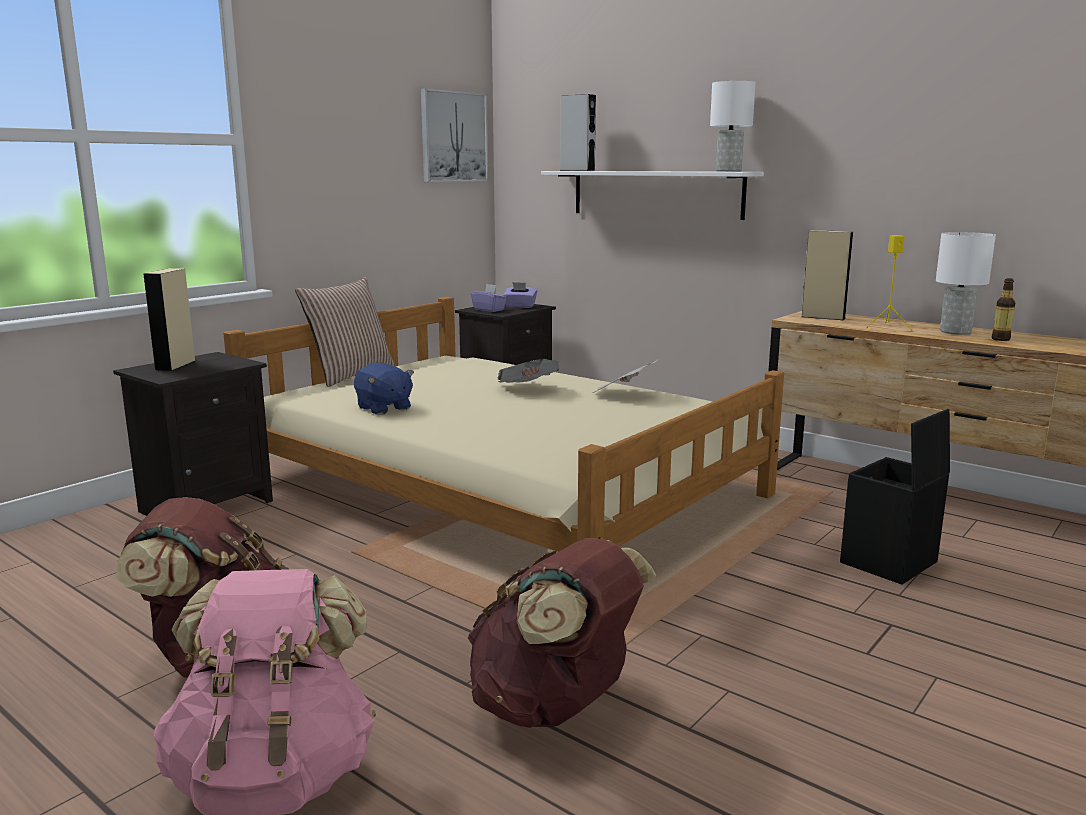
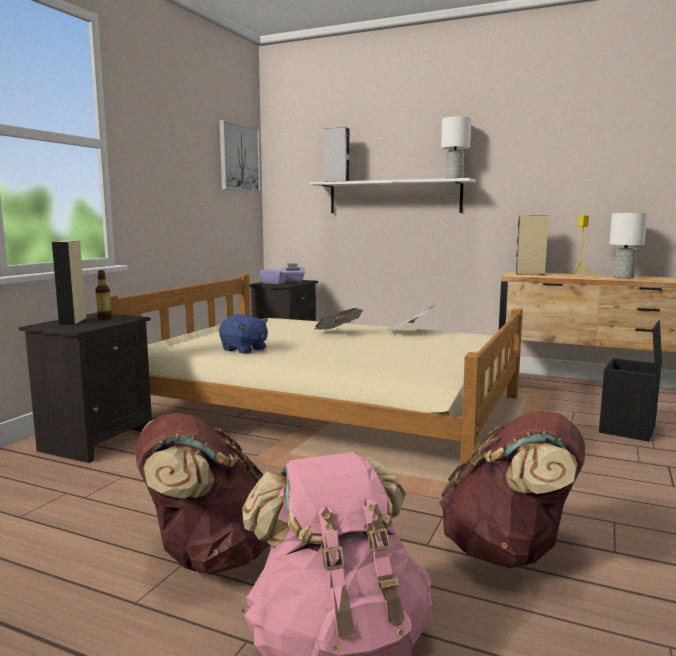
camera: 15 degrees left, 5 degrees down
(350, 374) = (187, 332): pillow -> none
(1000, 339) = (657, 279): bottle -> bottle (104, 318)

